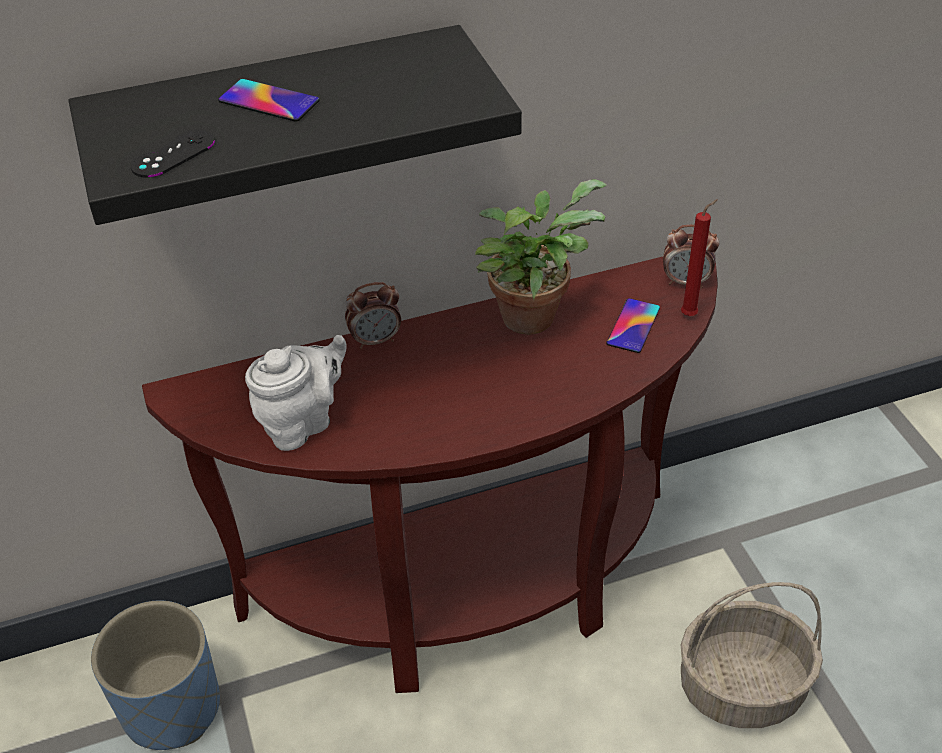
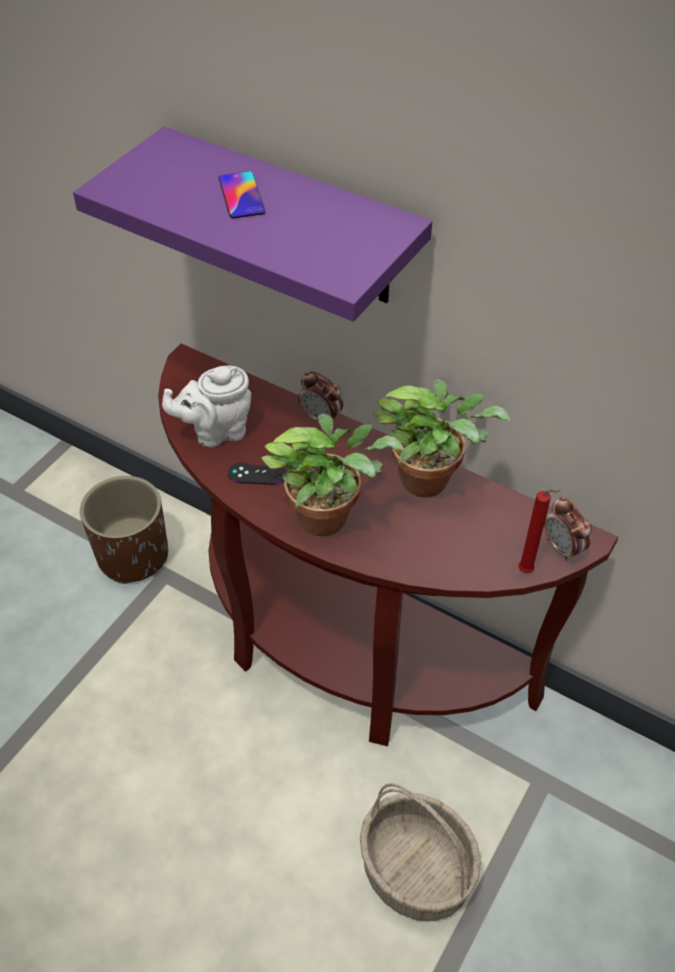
camera: 50 degrees right, 5 degrees up
(171, 707) = (133, 555): blue planter -> brown planter
(173, 154) = (147, 193): black game controller -> black game controller (257, 474)
(280, 121) = (293, 219): black shelf -> purple shelf
(302, 423) = (216, 431): white teapot -> white teapot turned 150 degrees clockwise
(504, 401) = (330, 516): none -> potted plant
(633, 326) = (478, 544): phone -> none

